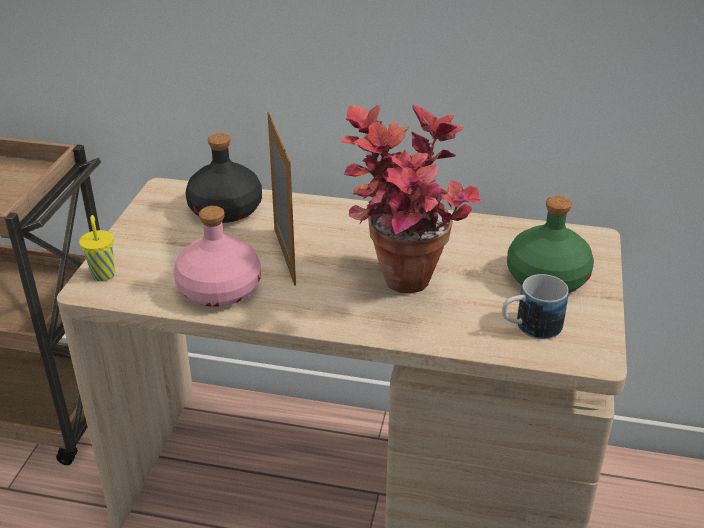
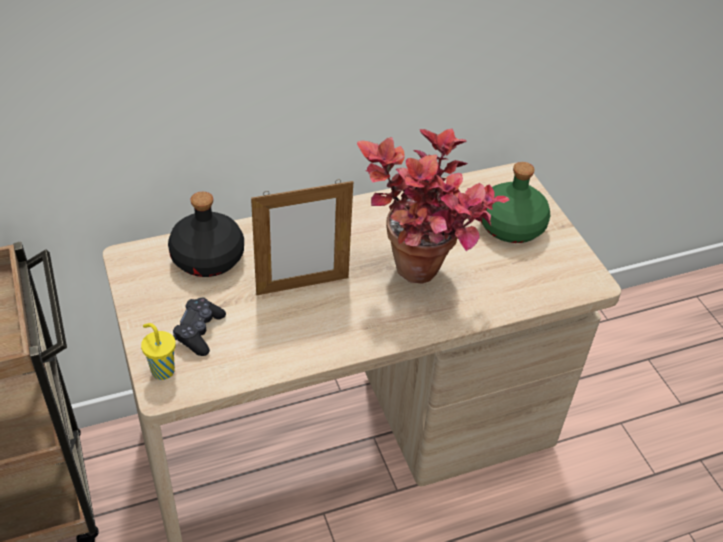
camera: 35 degrees left, 10 degrees up
(161, 258) = (199, 332): none -> black game controller
(218, 289) = (278, 341): pink bottle -> none
(284, 256) = (302, 286): picture frame -> picture frame turned 120 degrees clockwise
(529, 327) = (534, 275): mug -> none

